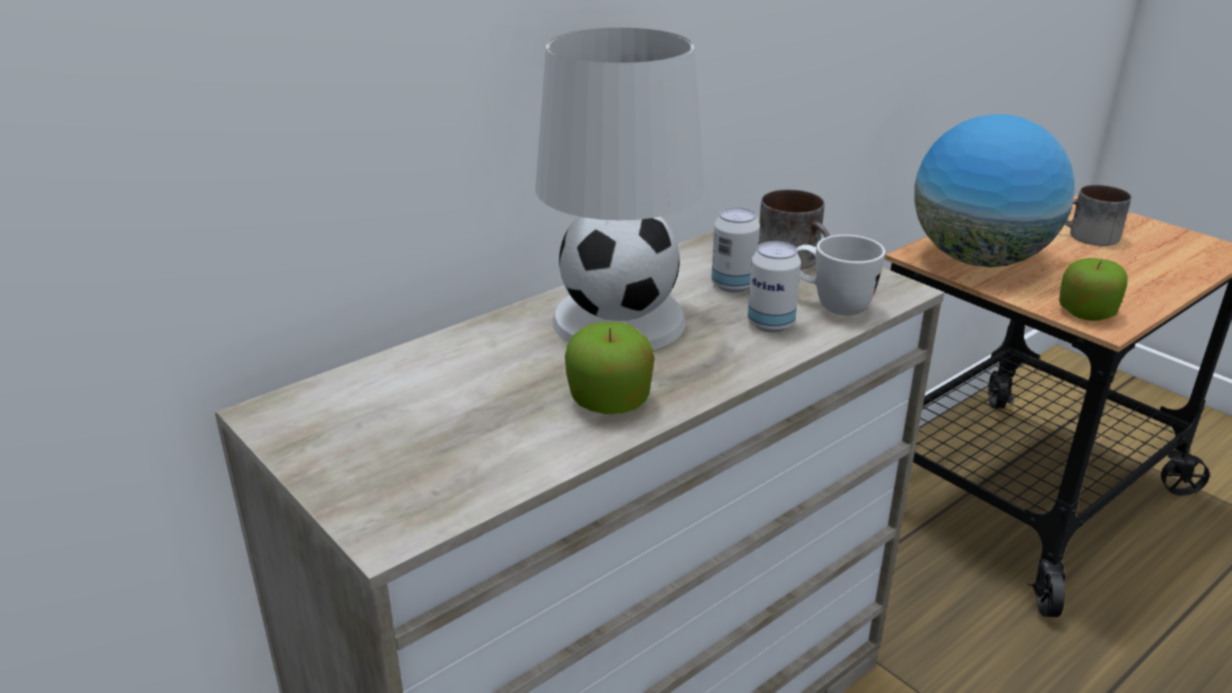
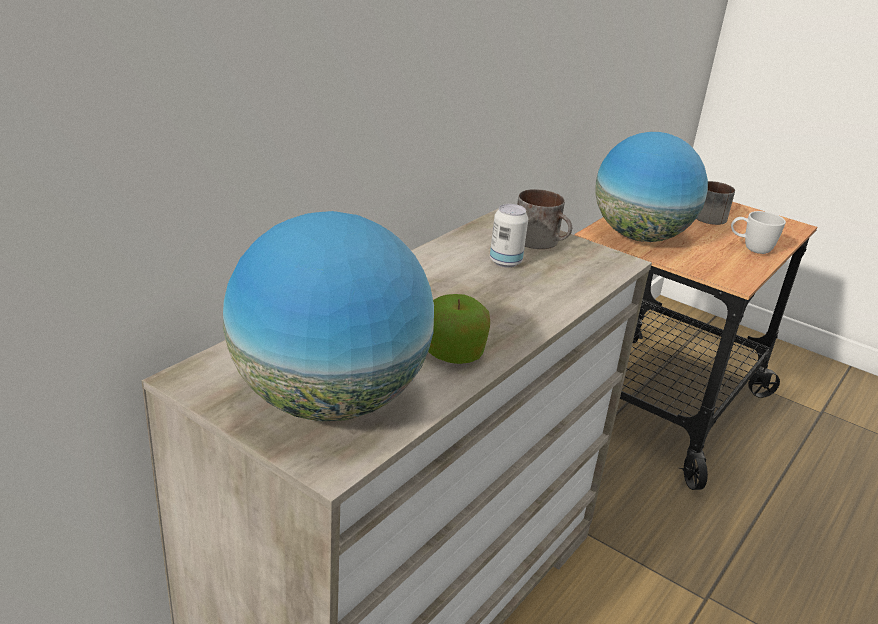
camera: 15 degrees left, 0 degrees up
(422, 451) = (328, 400): none -> globe
(619, 319) = (433, 291): white table lamp -> none
(770, 324) = (544, 290): can -> none
(830, 306) = (580, 275): white mug -> white mug (750, 249)
(1086, 312) = (721, 273): apple -> none

